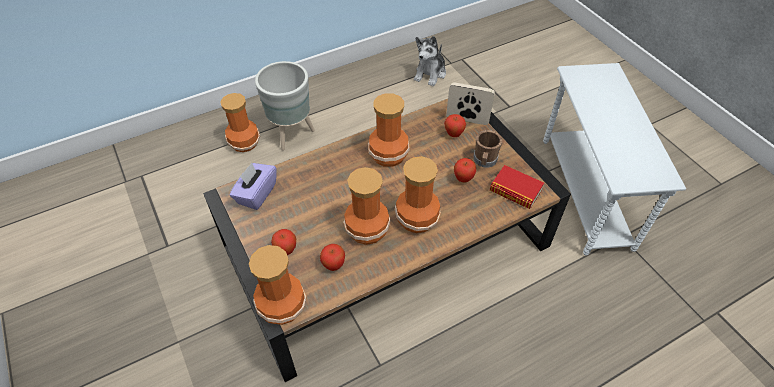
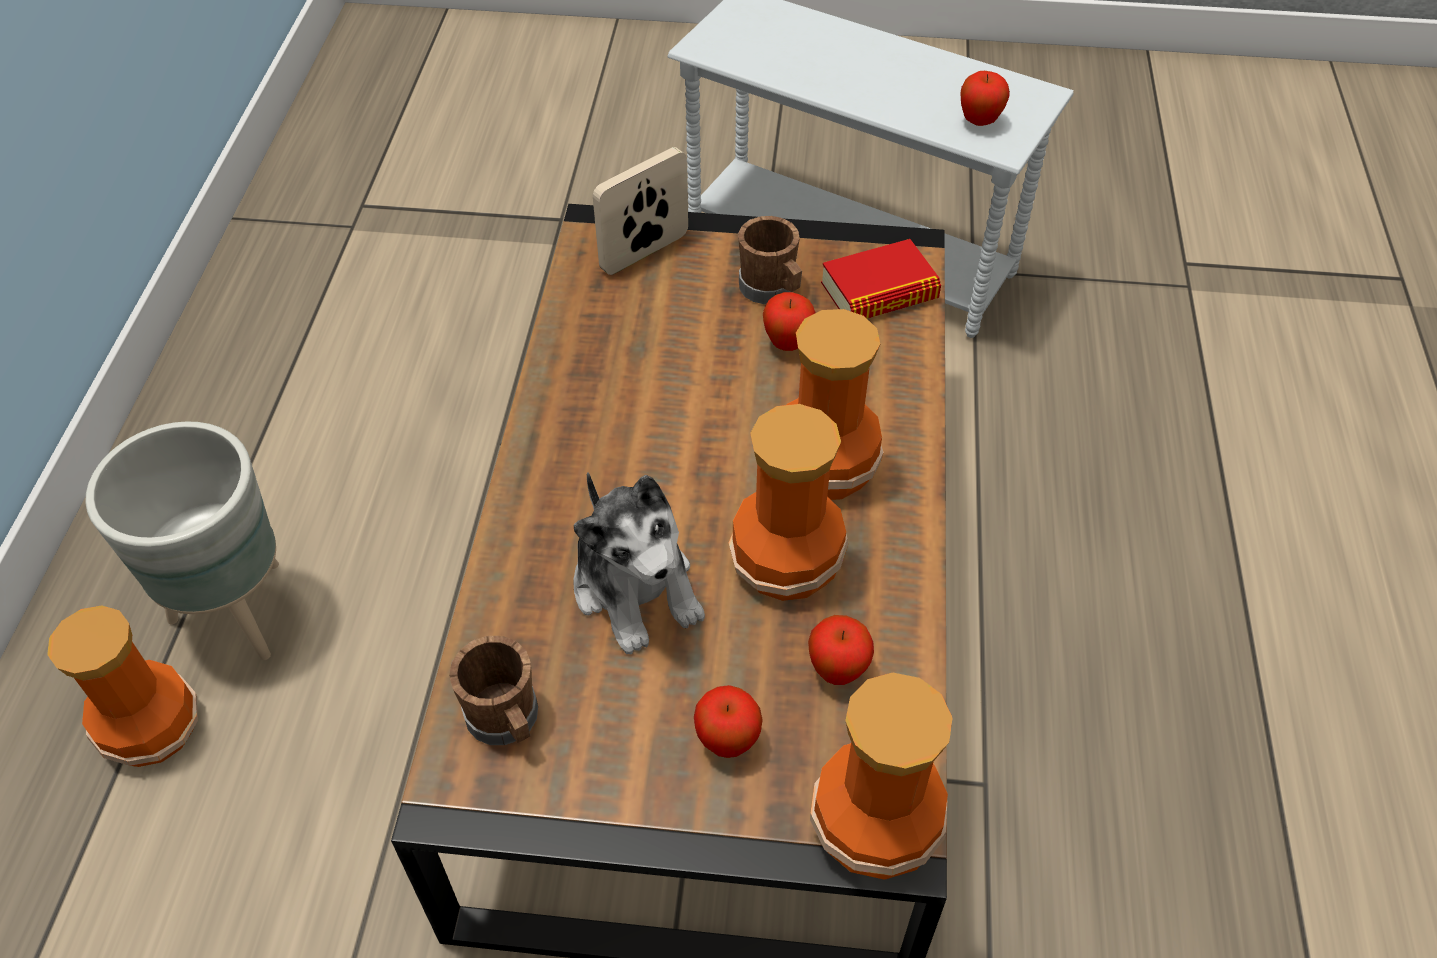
camera: 55 degrees left, 0 degrees up
(256, 194) = (506, 720): purple tissue box -> brown mug
(388, 155) = (619, 419): vase -> none
(430, 73) = (343, 273): plush toy -> plush toy (636, 587)
(453, 134) = (662, 292): apple -> apple (979, 121)

